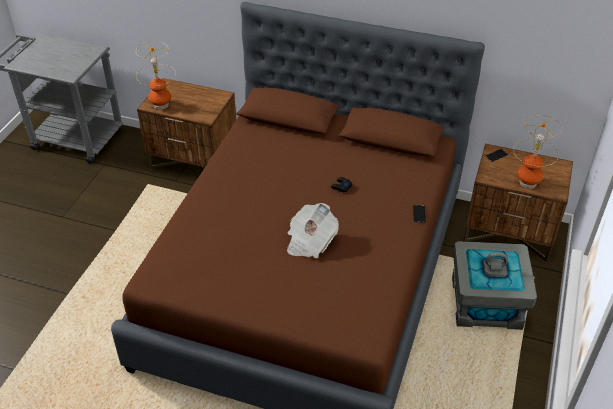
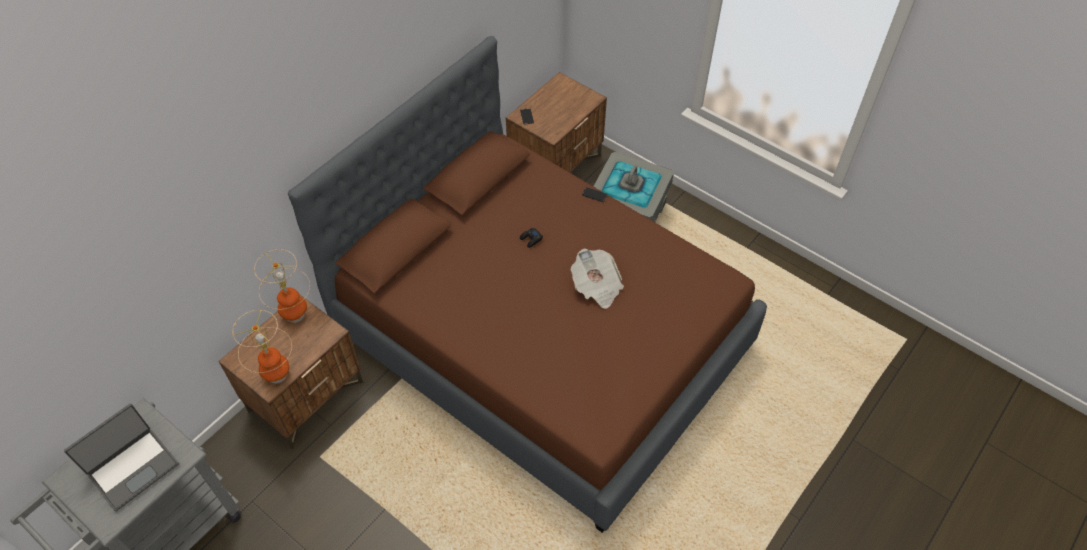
camera: 70 degrees left, 10 degrees up
(56, 60) = (133, 468): none -> laptop
(528, 182) = (572, 111): table lamp -> table lamp (295, 314)

